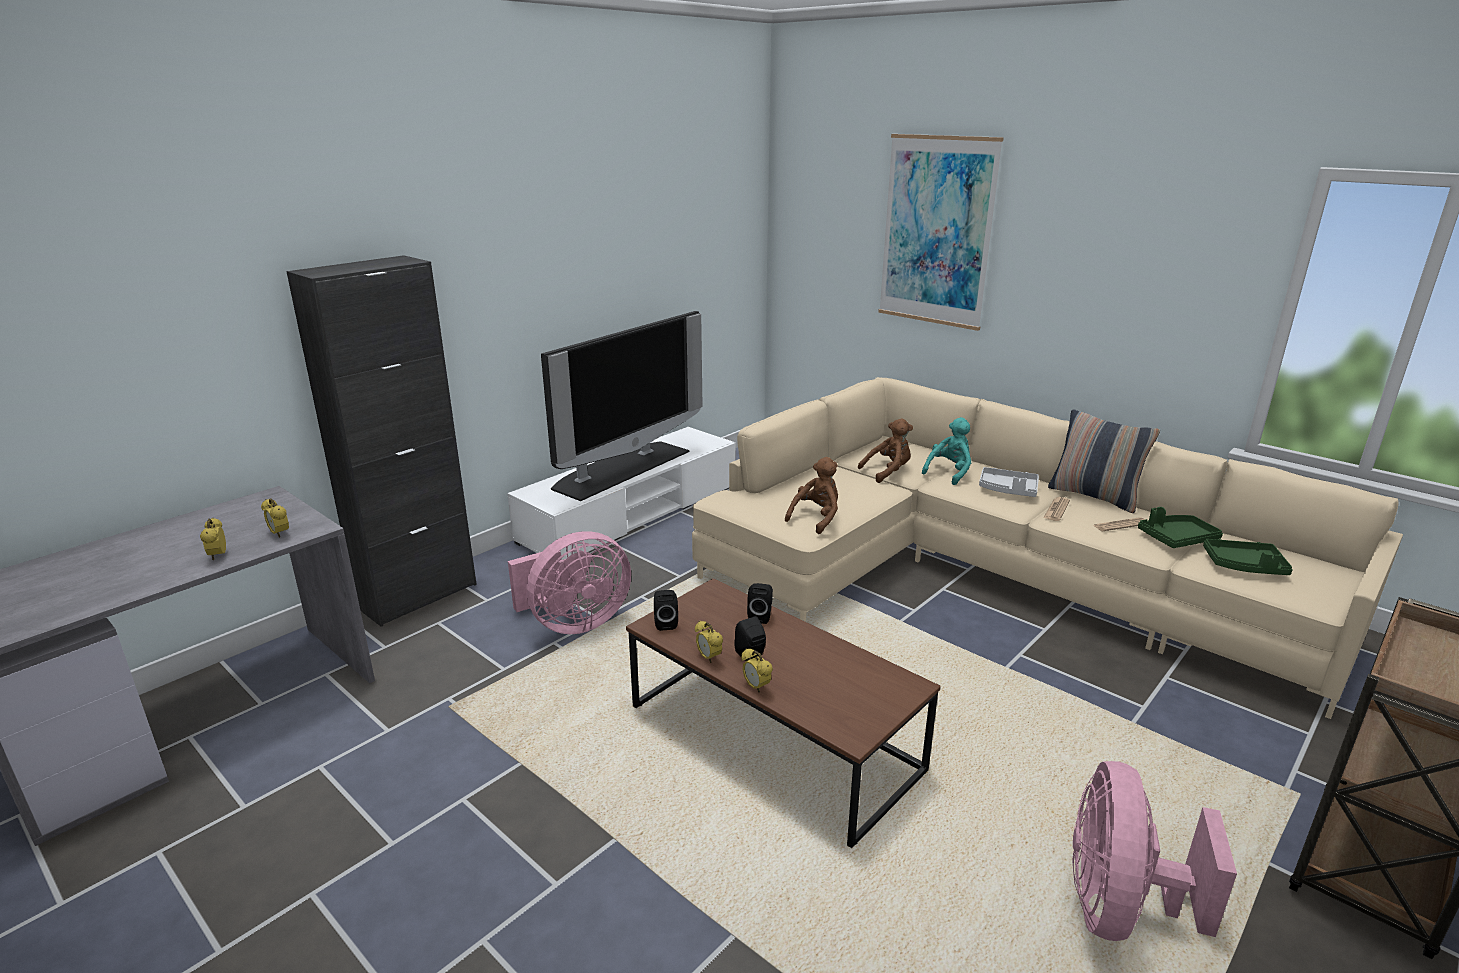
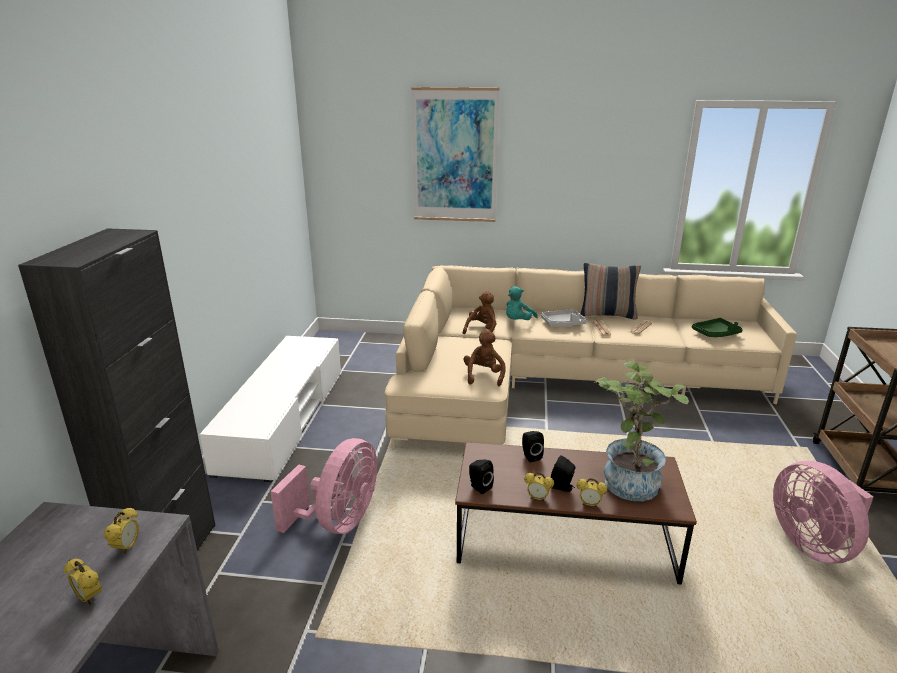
camera: 35 degrees left, 0 degrees up
(279, 534) = (127, 547): alarm clock -> alarm clock turned 90 degrees counterclockwise
(621, 469) = (275, 383): television -> none
(843, 683) = (629, 478): none -> potted plant
(949, 472) = (518, 321): turquoise plush toy -> turquoise plush toy turned 150 degrees counterclockwise
(1177, 538) = (672, 328): green tray -> none

